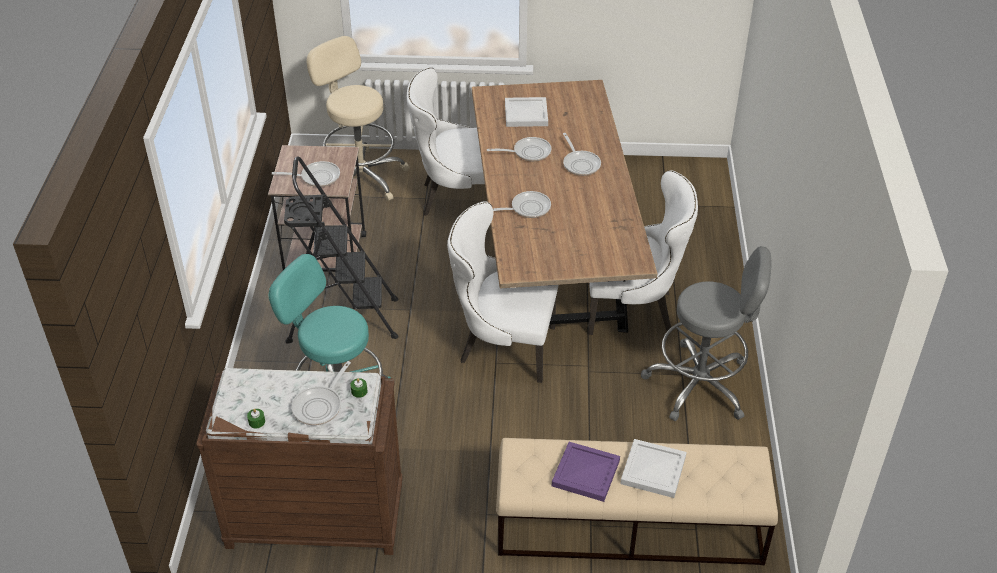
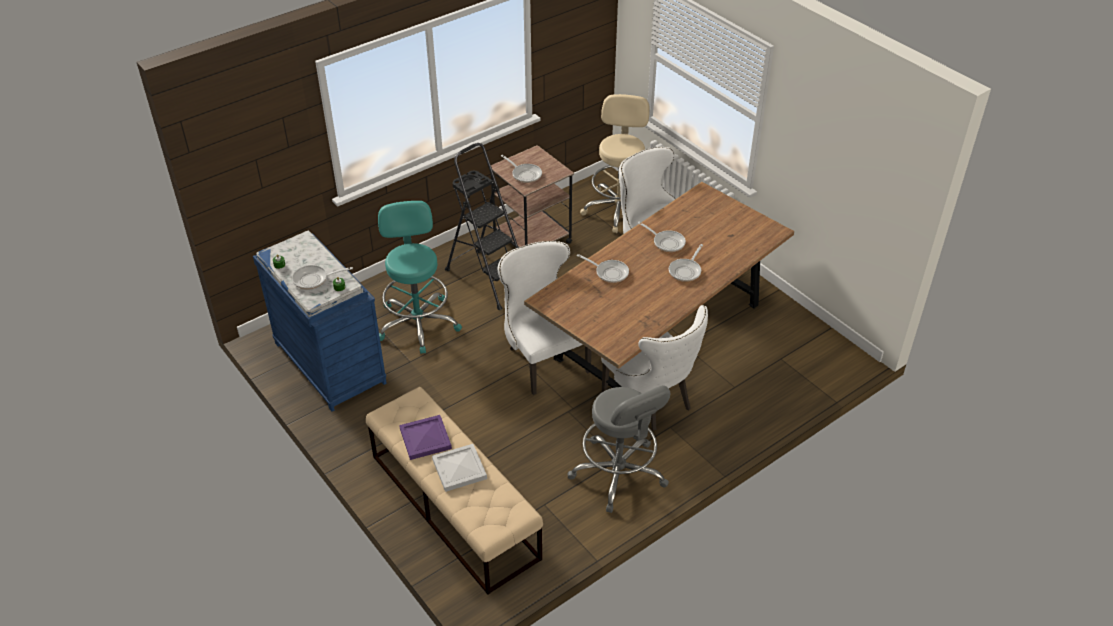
camera: 50 degrees right, 0 degrees up
(314, 516) = (329, 362): brown dresser -> blue dresser
(525, 113) = (705, 218): white tray -> none

